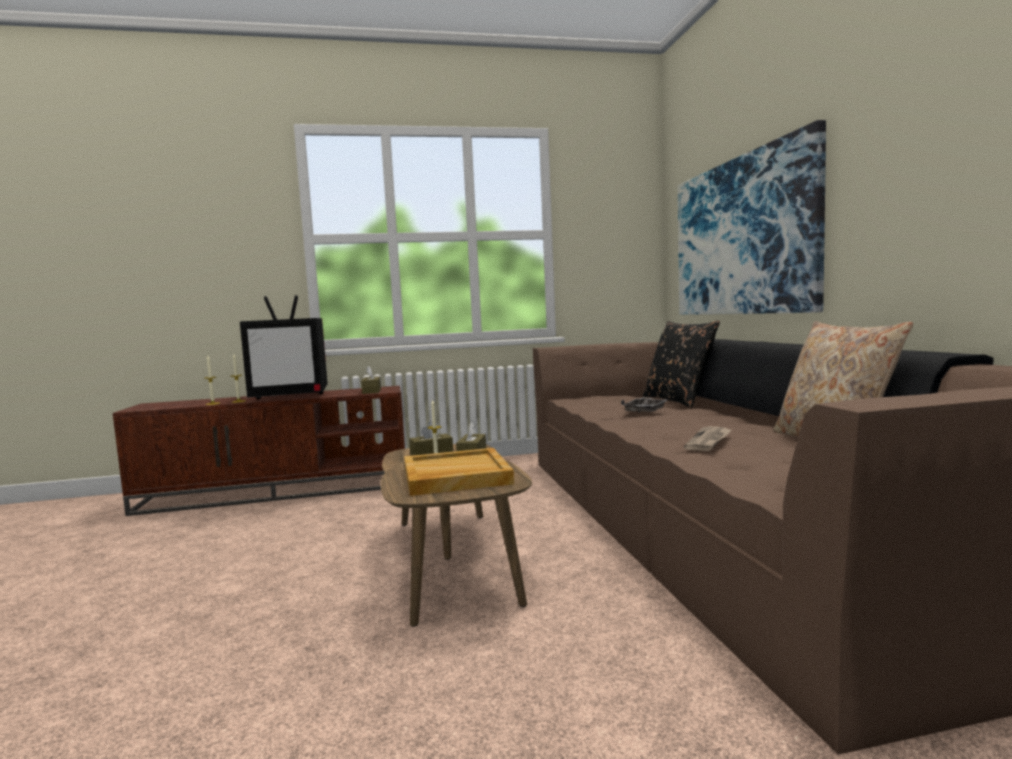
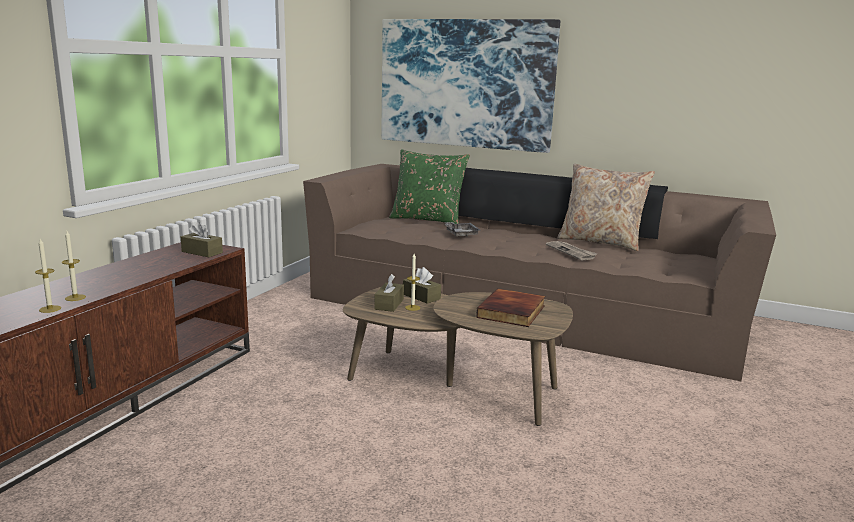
camera: 55 degrees left, 10 degrees up
(292, 396) = (118, 276): television -> none
(455, 476) = (512, 312): beige tray -> book
(679, 400) = (427, 219): black pillow -> green pillow

